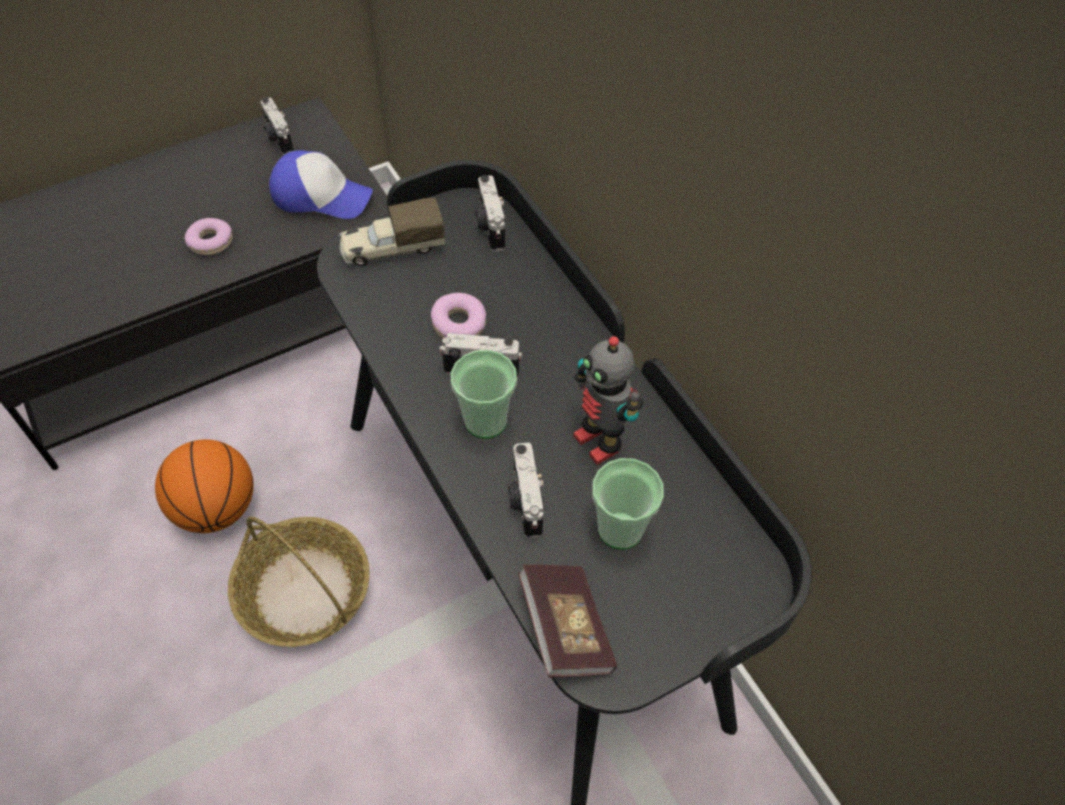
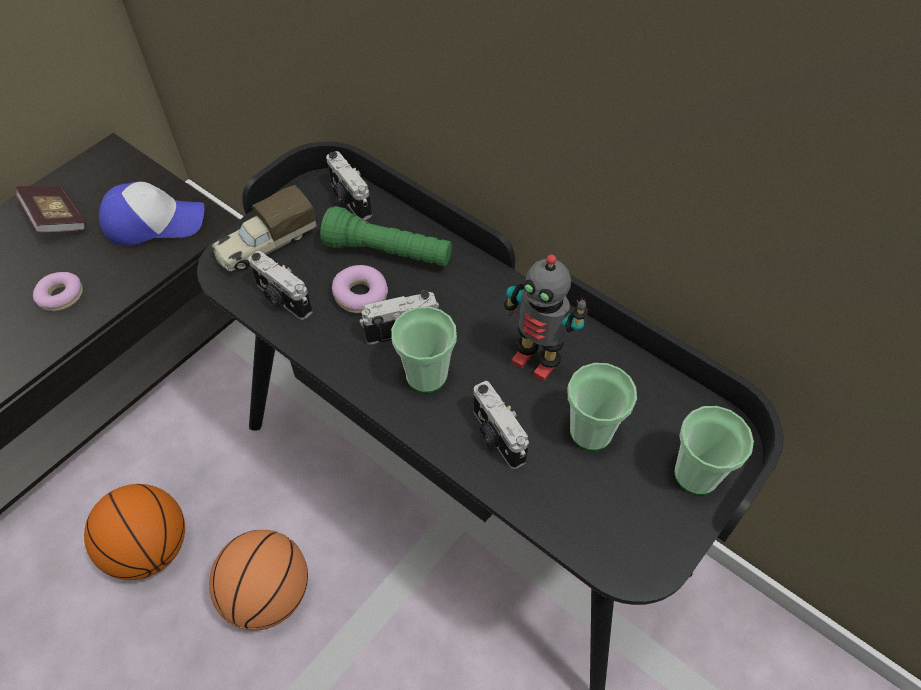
camera: 20 degrees left, 0 degrees up
(278, 139) = (89, 181): camera -> camera (282, 299)
(305, 591) = (268, 594): basket -> basketball
(504, 291) = (388, 253): none -> green flashlight
(565, 629) = (586, 539): book -> book (57, 220)
(706, 607) = (696, 474): none -> cup

